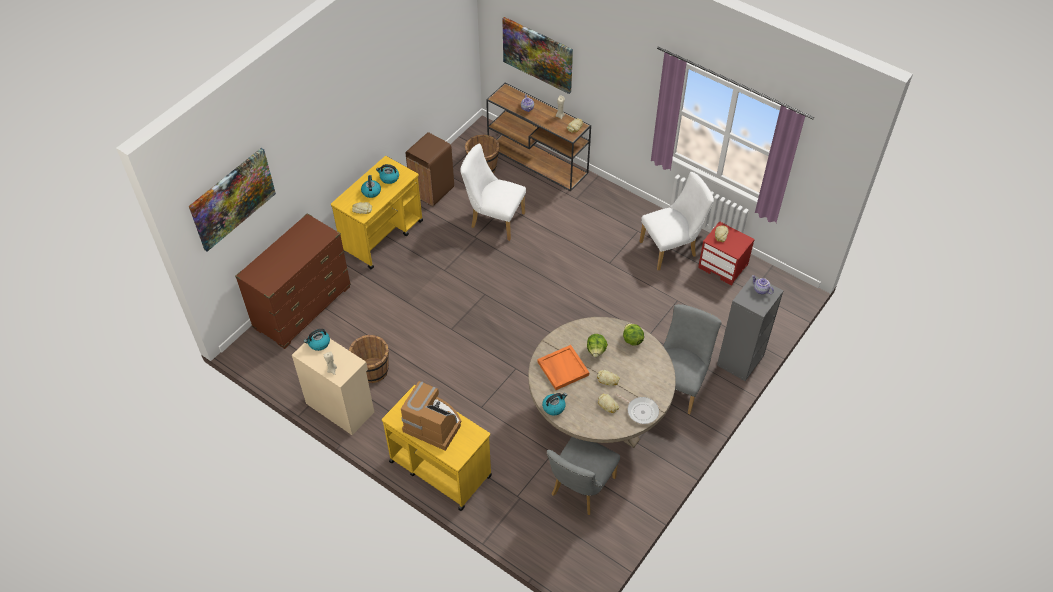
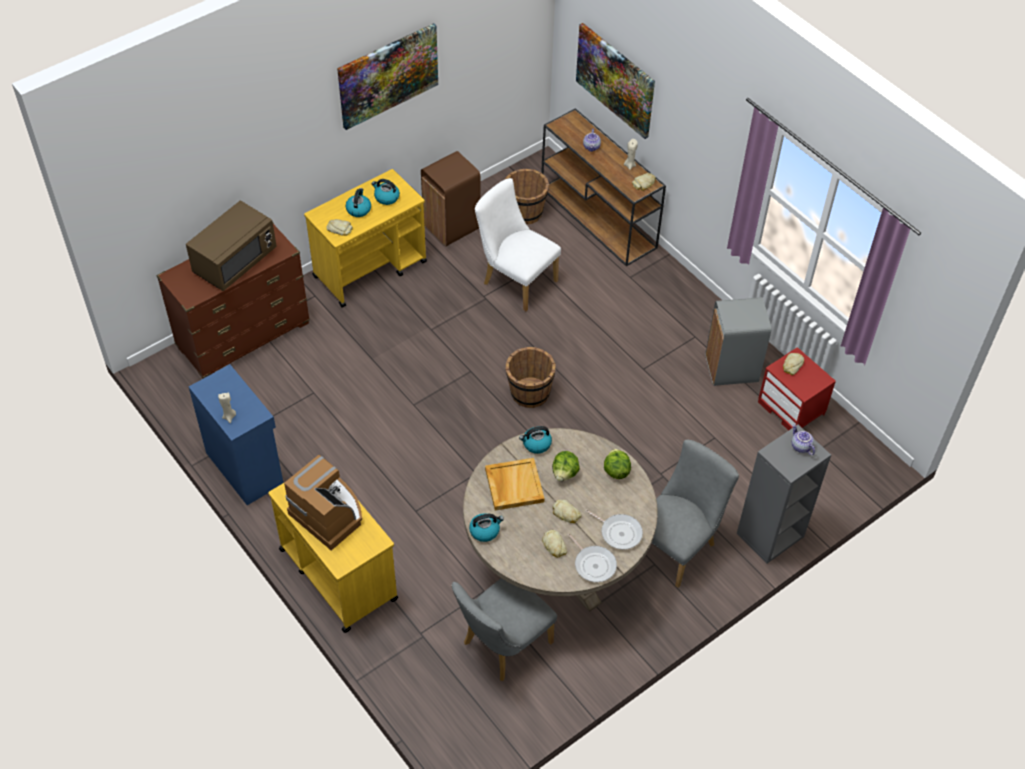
camera: 15 degrees right, 0 degrees up
(232, 198) = (164, 178): picture -> picture (388, 75)
(293, 251) = (235, 261): none -> brown microwave
(319, 343) = (225, 380): kettle -> kettle (536, 444)
(340, 406) = (245, 467): beige cabinet -> blue cabinet
(372, 370) = (299, 432): brown bucket -> brown bucket (529, 393)
(562, 368) = (513, 485): orange tray -> beige tray
(650, 383) = (619, 532): none -> frying pan
(672, 248) = (732, 369): white chair -> grey trash can

